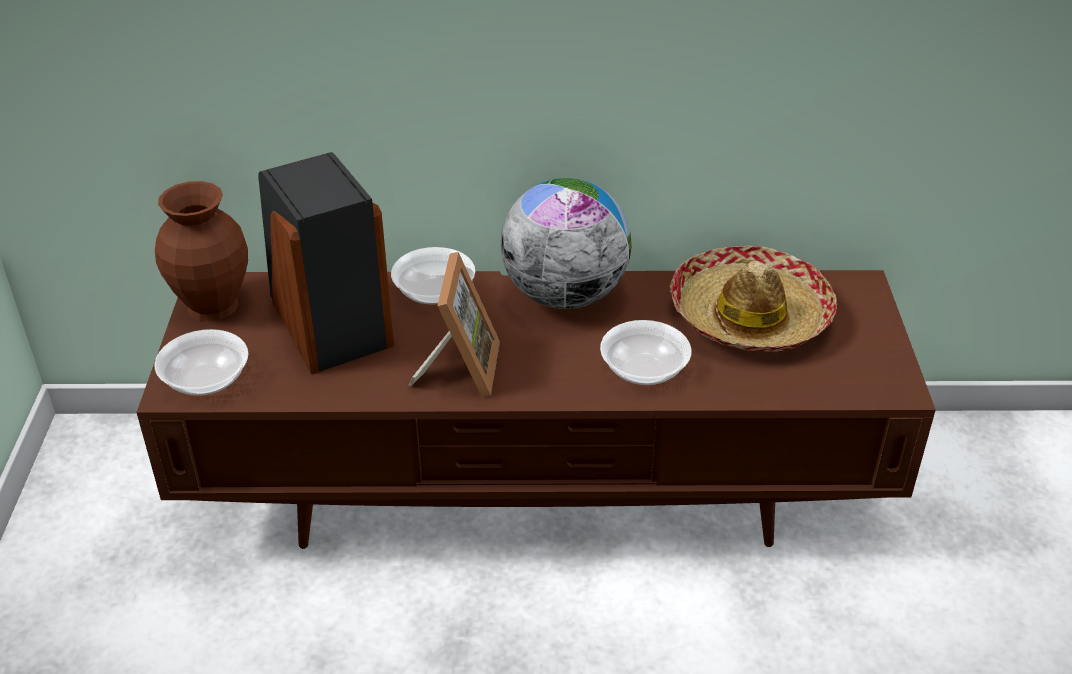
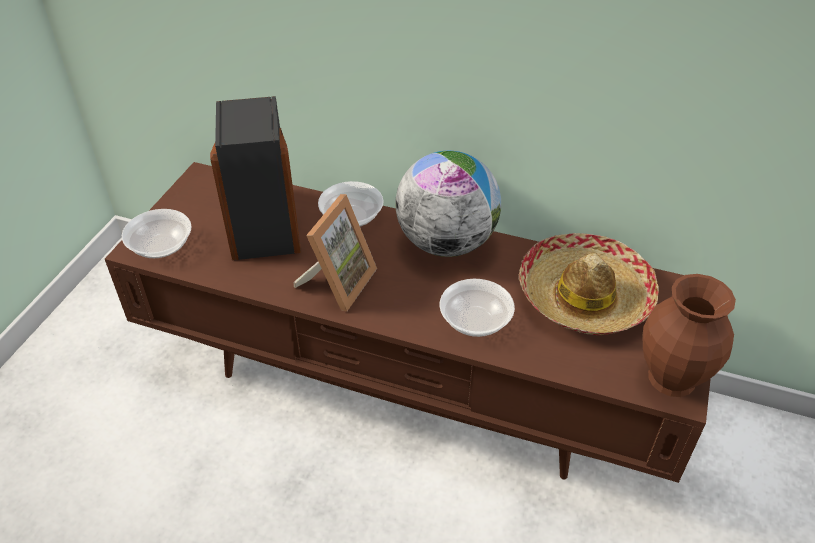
camera: 20 degrees right, 5 degrees up
(215, 305) = (197, 191): brown vase -> brown vase (673, 378)

